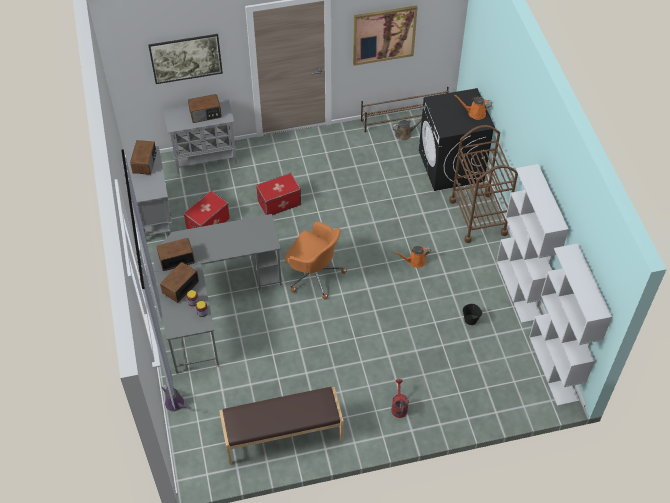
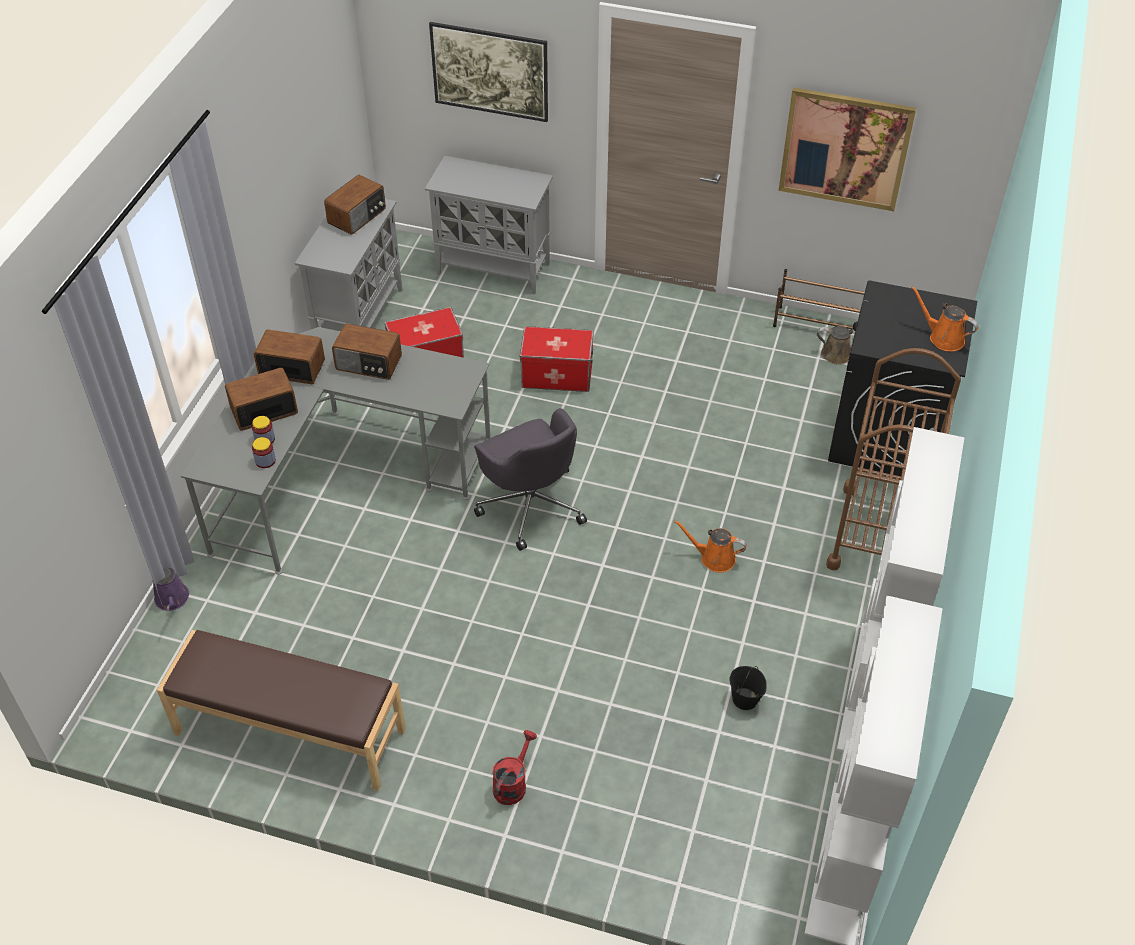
camera: 30 degrees right, 5 degrees down
(205, 114) = (500, 184): radio -> radio (368, 364)
(314, 274) = (531, 504): orange office chair -> grey office chair

